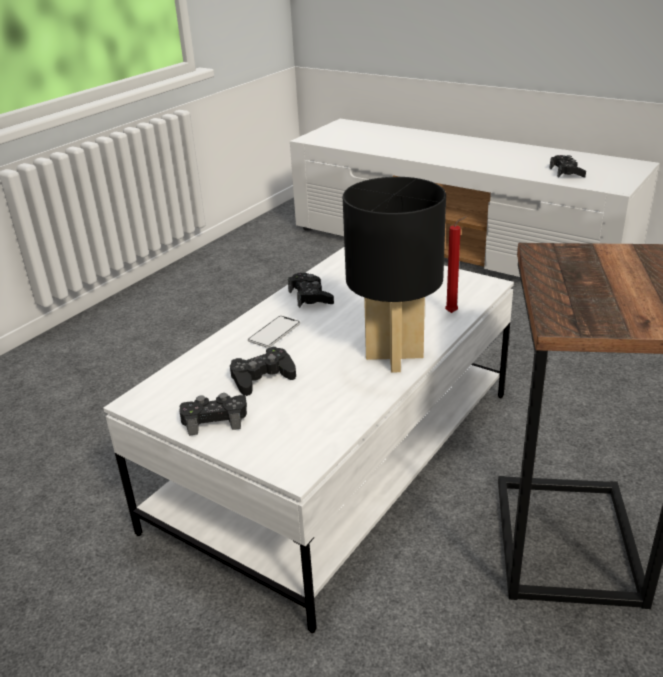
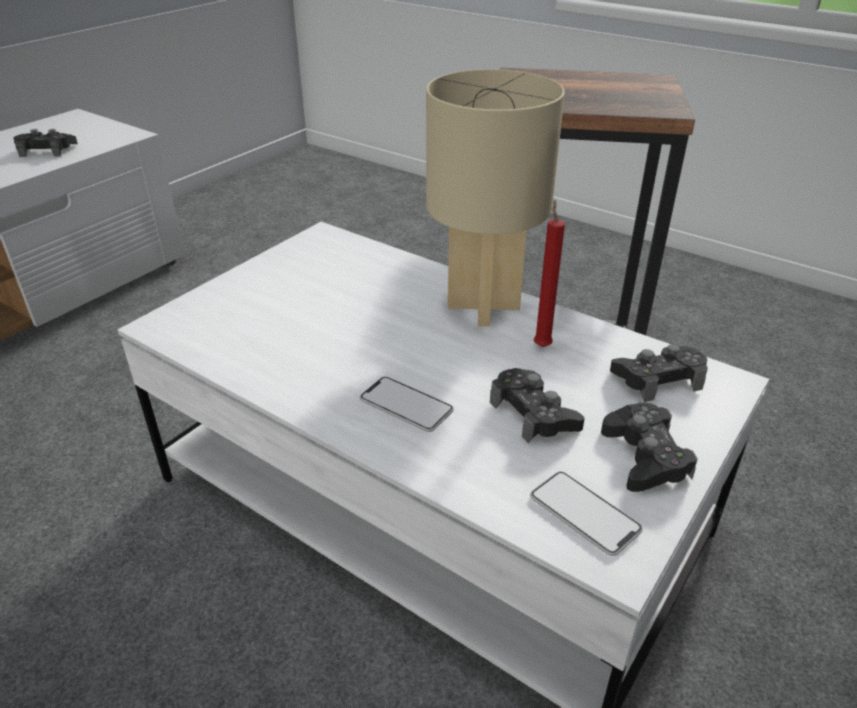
camera: 90 degrees left, 5 degrees up
(172, 393) = (584, 514): none -> phone
(310, 297) = (298, 370): black game controller -> black game controller (657, 379)
(393, 356) = (482, 306): black table lamp -> beige table lamp
(453, 312) = (385, 261): red candle -> red candle (542, 345)

